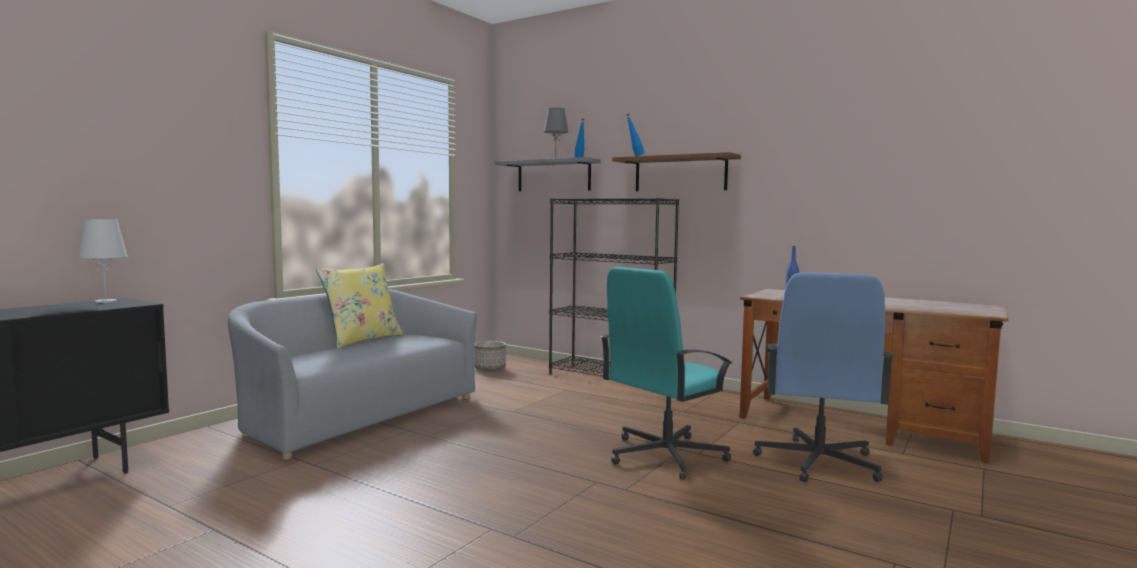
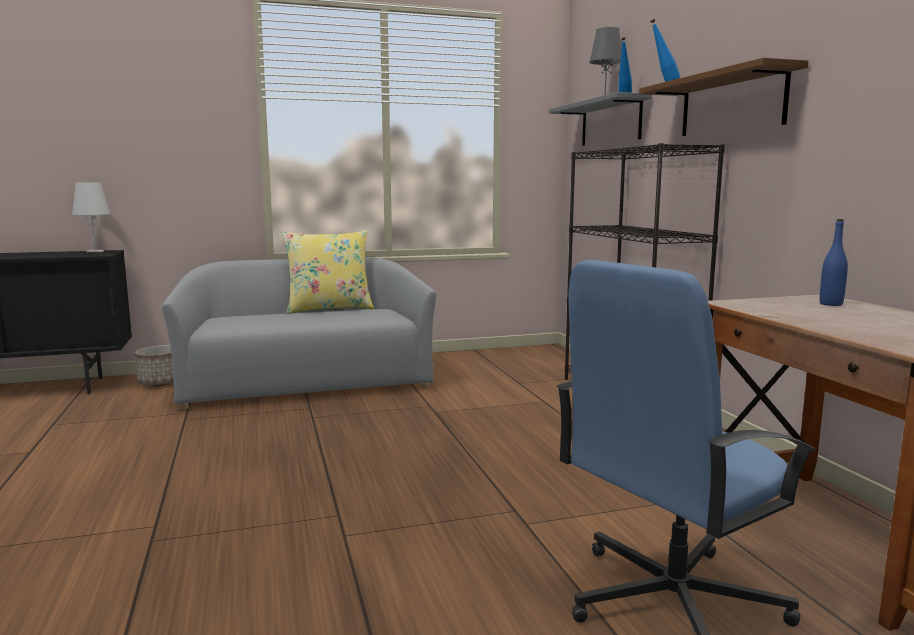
camera: 40 degrees right, 5 degrees up
(490, 368) = (515, 361): planter -> planter (161, 382)
(664, 456) = (475, 511): turquoise office chair -> none

